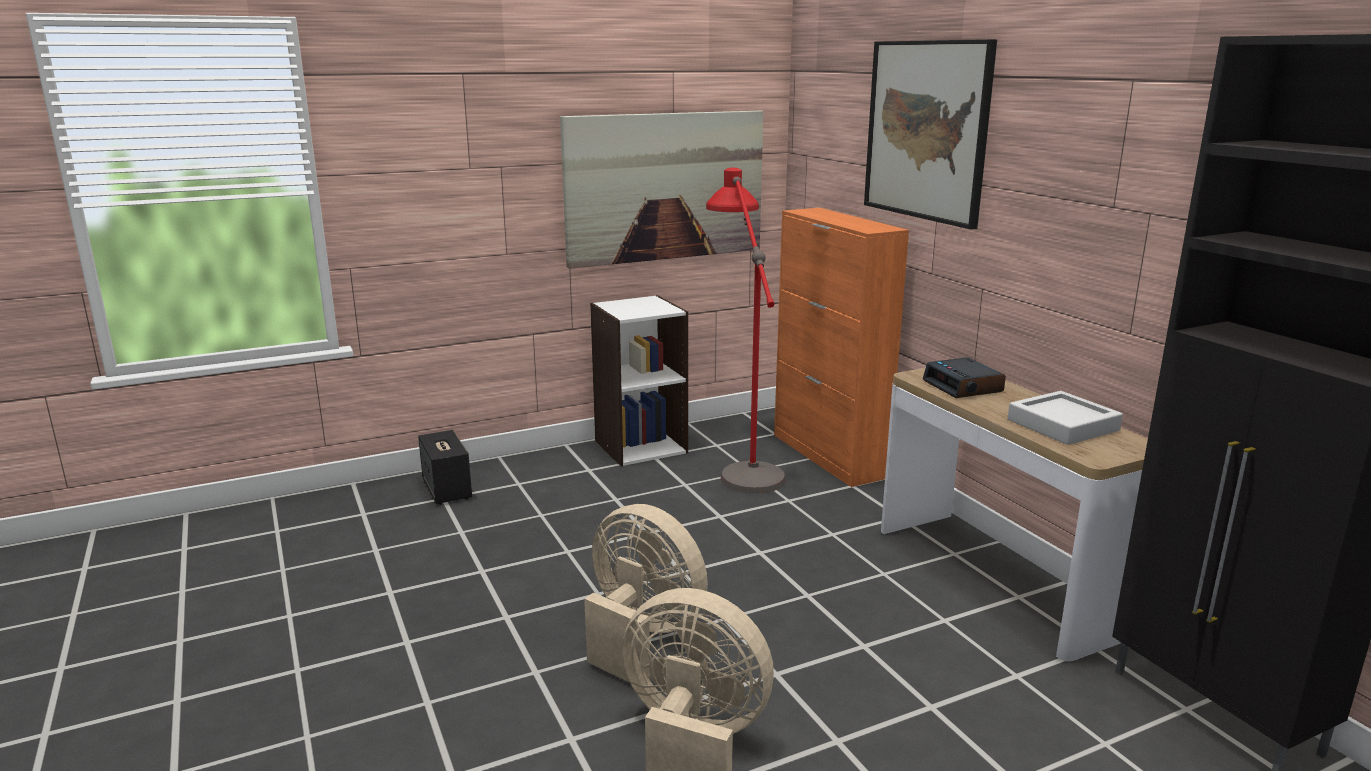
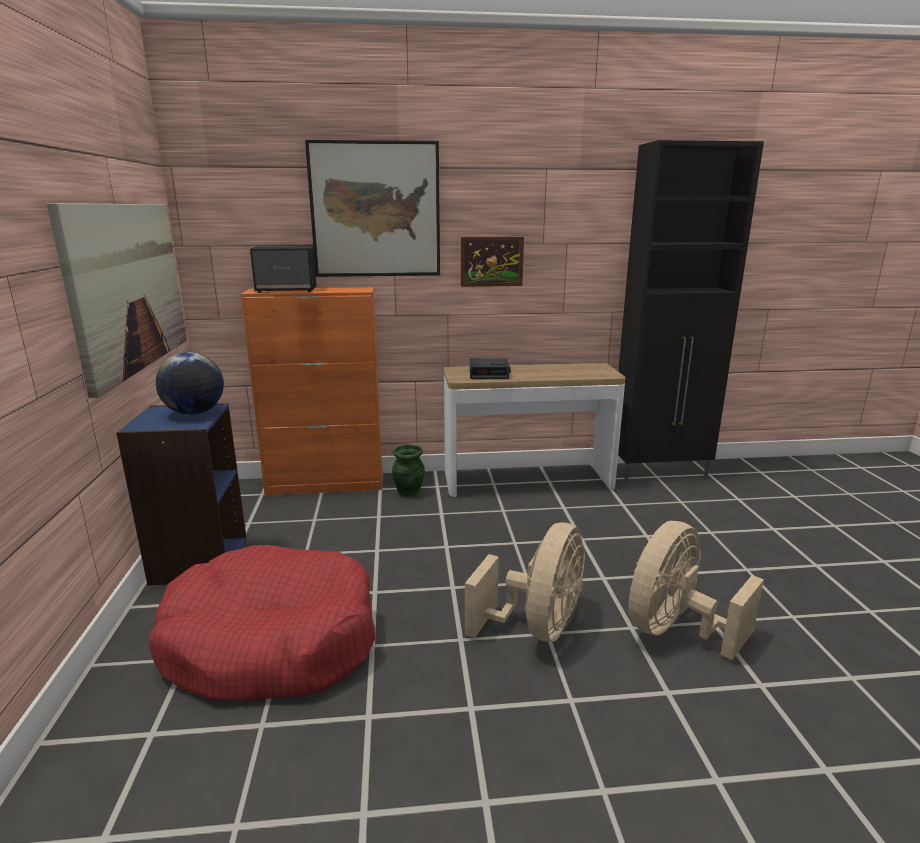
camera: 70 degrees left, 0 degrees up
(447, 489) = (130, 727): speaker -> speaker (287, 290)
(551, 508) = (271, 642): none -> red dog bed
(640, 446) = (199, 561): white bookcase -> blue bookcase
(641, 636) = (537, 627): beige fan -> beige fan turned 150 degrees clockwise
(652, 309) = (194, 413): none -> globe
(742, 460) = (291, 518): red floor lamp -> none
(862, 503) = (408, 492): none -> green vase
(1037, 222) = (491, 261): none -> picture
(1062, 425) = (564, 370): grey tray -> none

